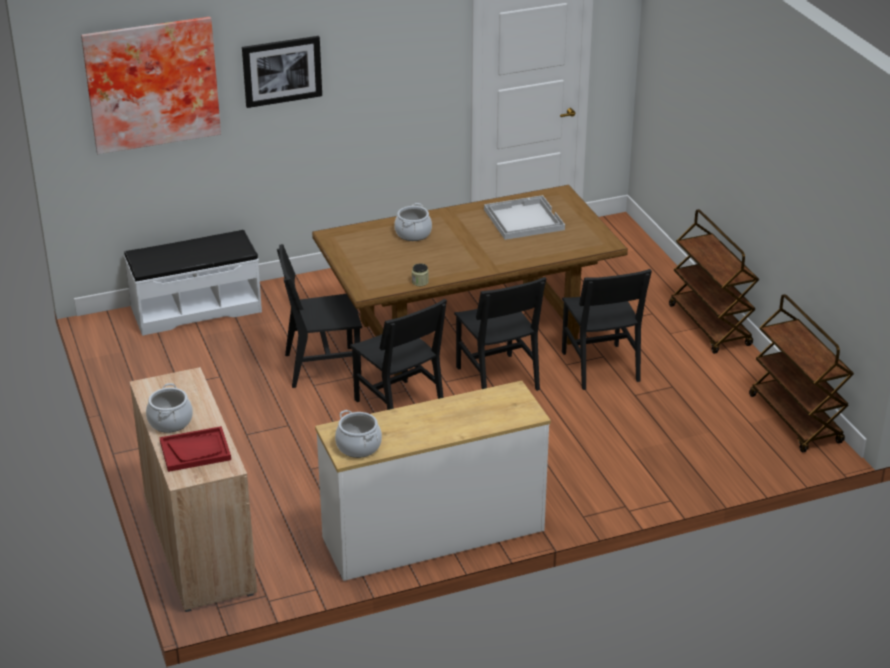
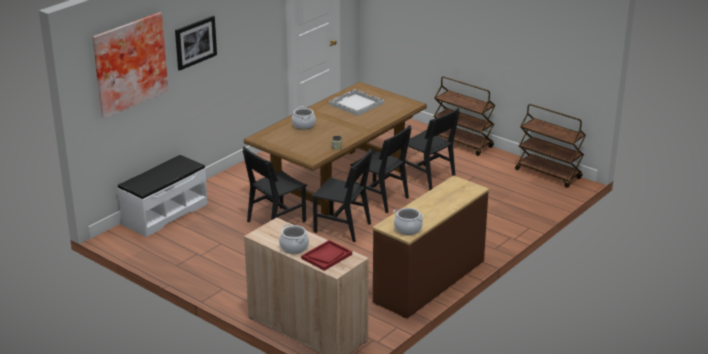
camera: 30 degrees left, 5 degrees down
(434, 535) = (430, 282): white dresser -> brown dresser

